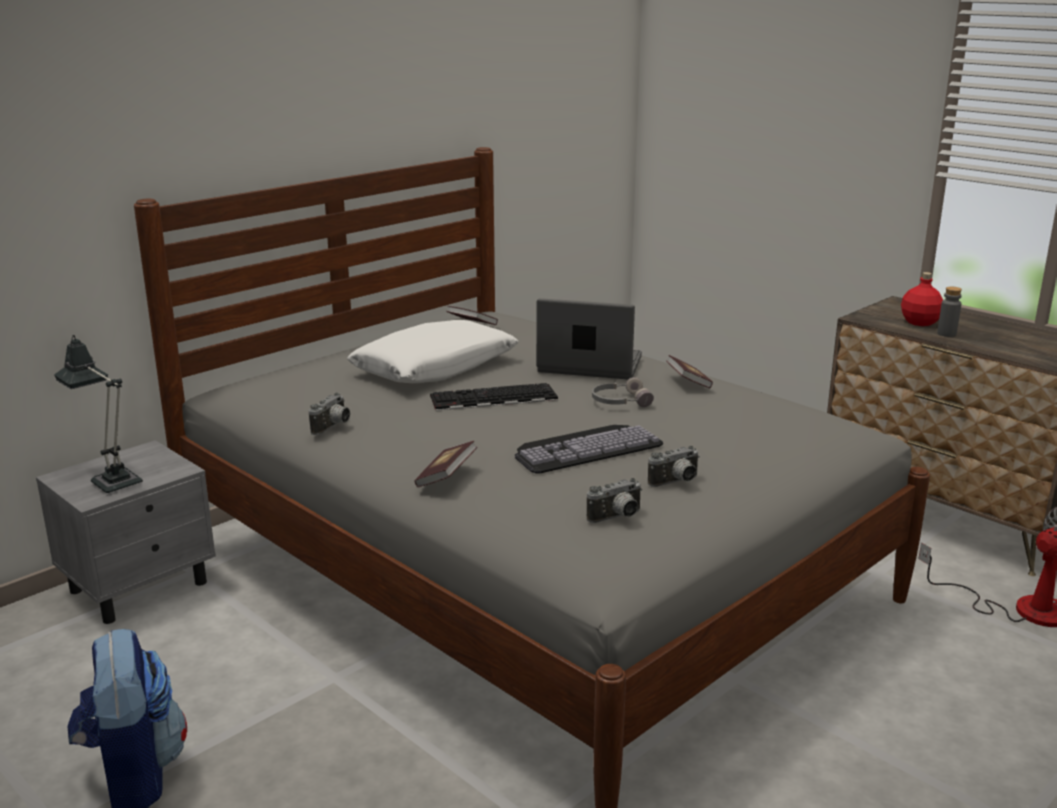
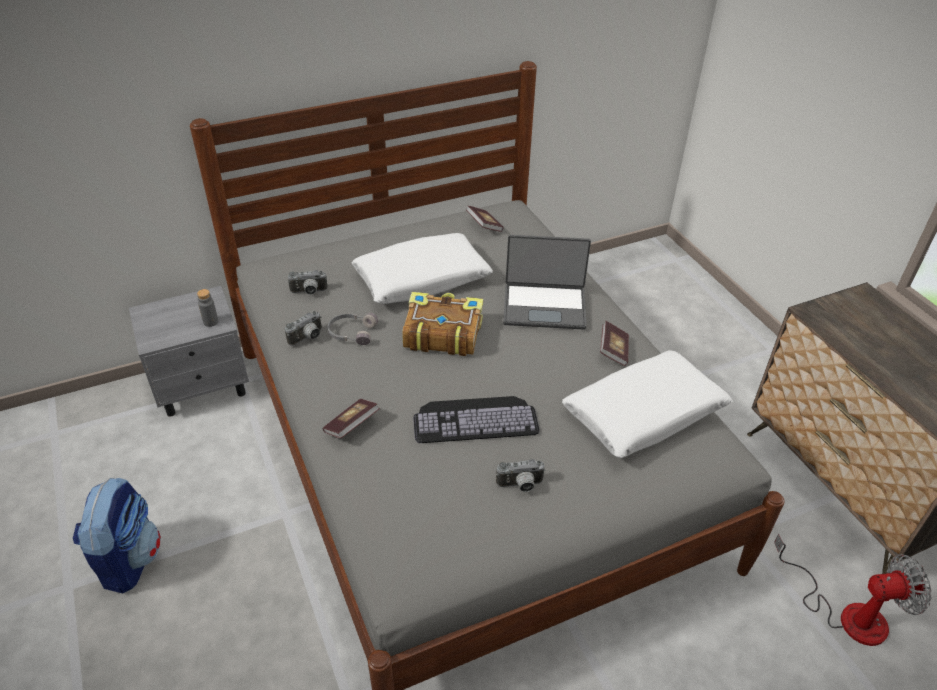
camera: 20 degrees right, 20 degrees up
(112, 479) = (173, 324): table lamp -> none
(492, 398) = (442, 333): keyboard -> book
(589, 365) = (544, 306): laptop -> laptop turned 150 degrees clockwise
(617, 518) = (447, 517): camera -> camera (309, 292)
(620, 401) = (540, 363): grey headphones -> grey headphones (352, 332)
(757, 416) = (644, 414): none -> white pillow
(920, 322) = (864, 333): red bottle -> none
(946, 334) = (878, 358): grey bottle -> grey bottle (211, 322)

